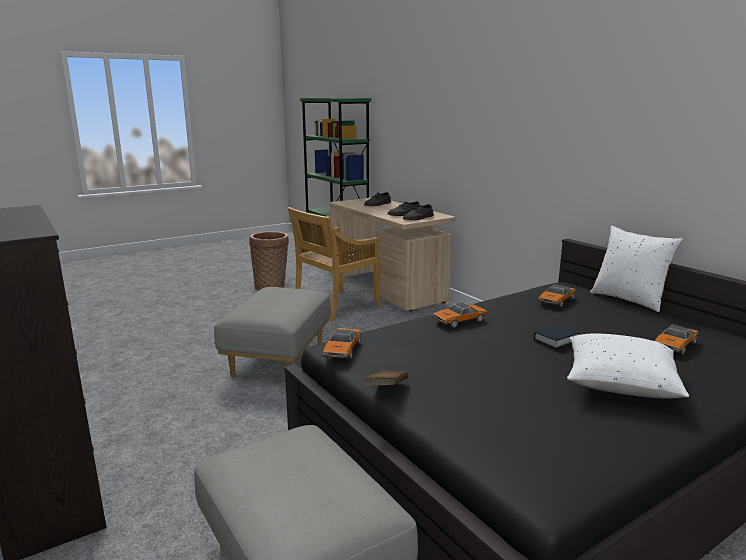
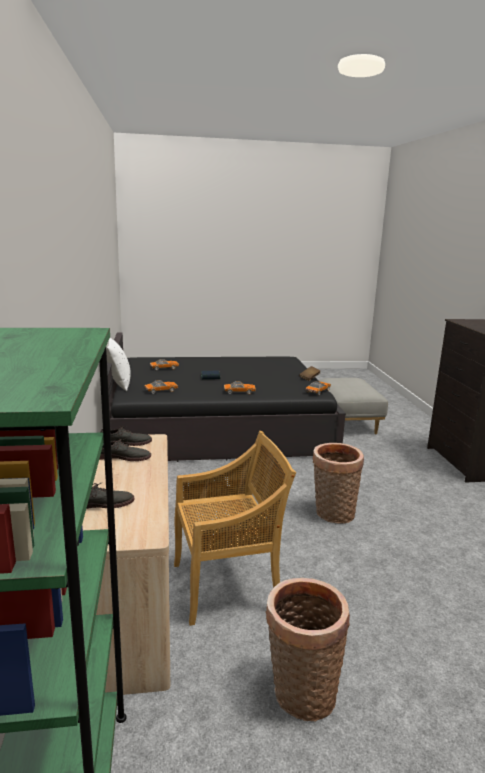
camera: 155 degrees left, 0 degrees up
(278, 359) = (332, 514): grey ottoman -> basket
(619, 384) = (219, 365): white pillow -> none

